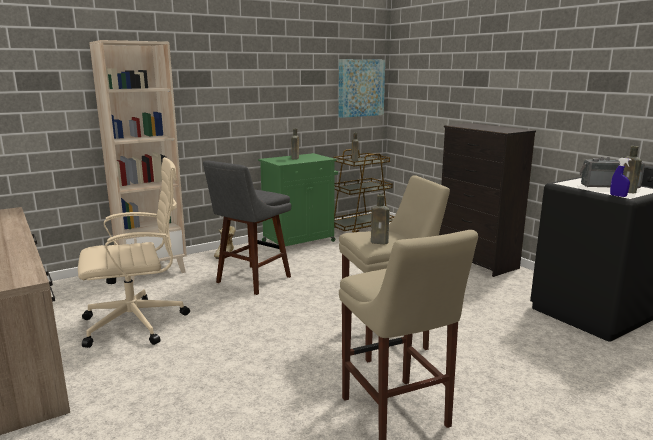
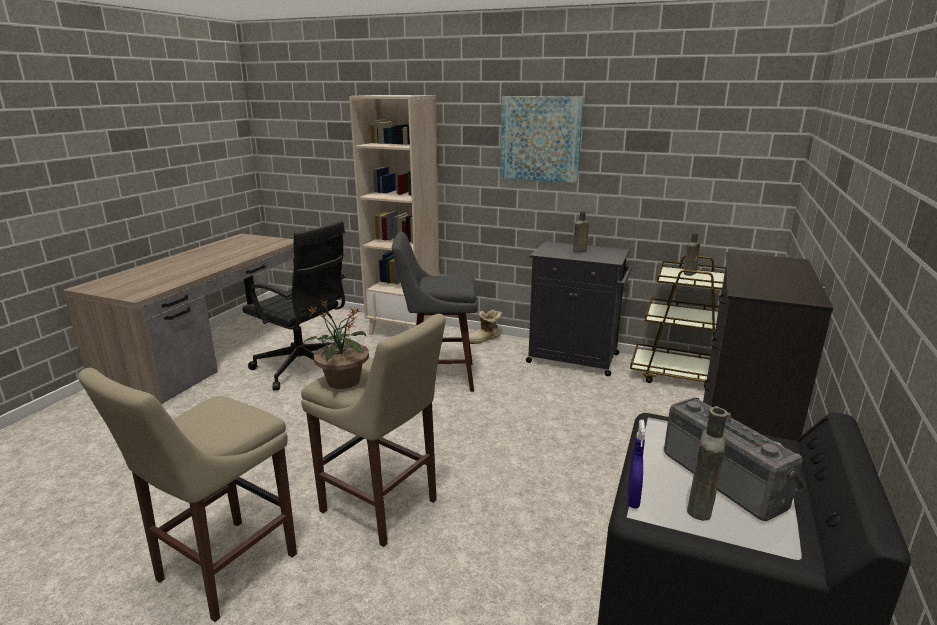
camera: 55 degrees right, 5 degrees up
(138, 323) = (304, 368): beige office chair -> black office chair
(300, 241) = (575, 359): green cabinet -> black cabinet
(361, 88) = (737, 163): picture -> picture (540, 139)
(380, 242) = (343, 381): brown bottle -> potted plant

